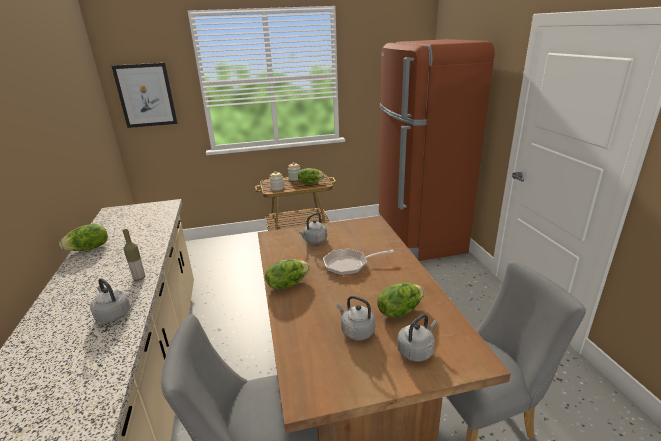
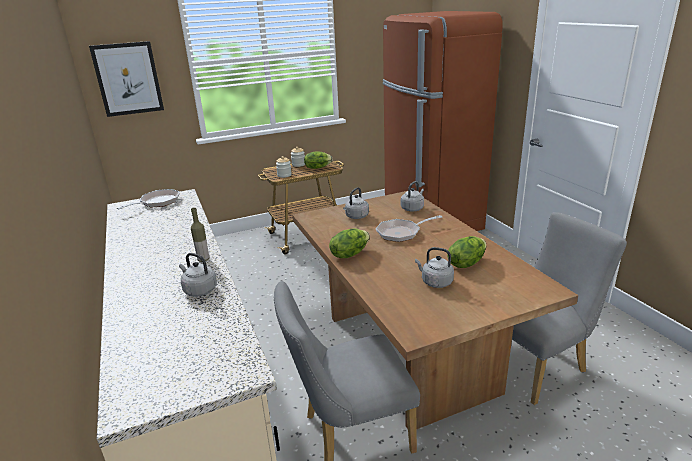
camera: 10 degrees left, 0 degrees up
(89, 248) = (126, 241): lettuce -> none
(141, 210) = (157, 202): none -> frying pan
(416, 350) = (494, 289): grey kettle -> grey kettle (413, 208)

